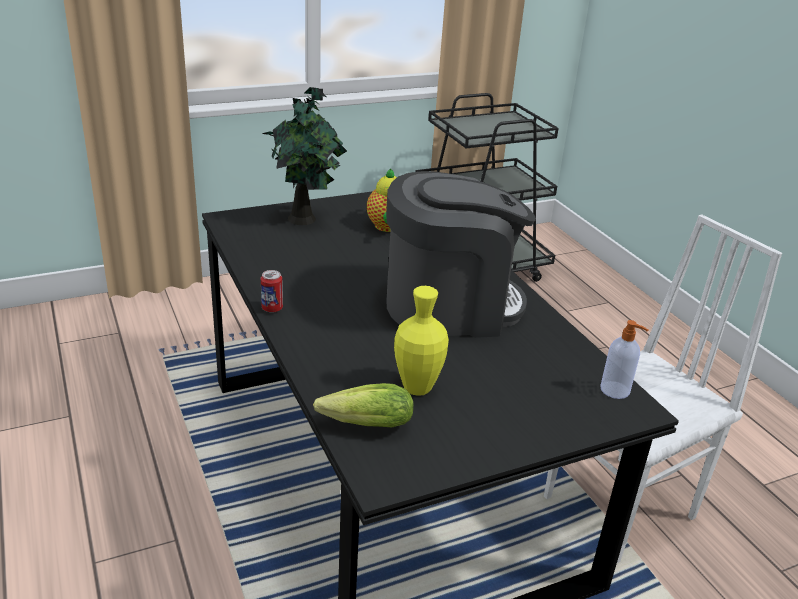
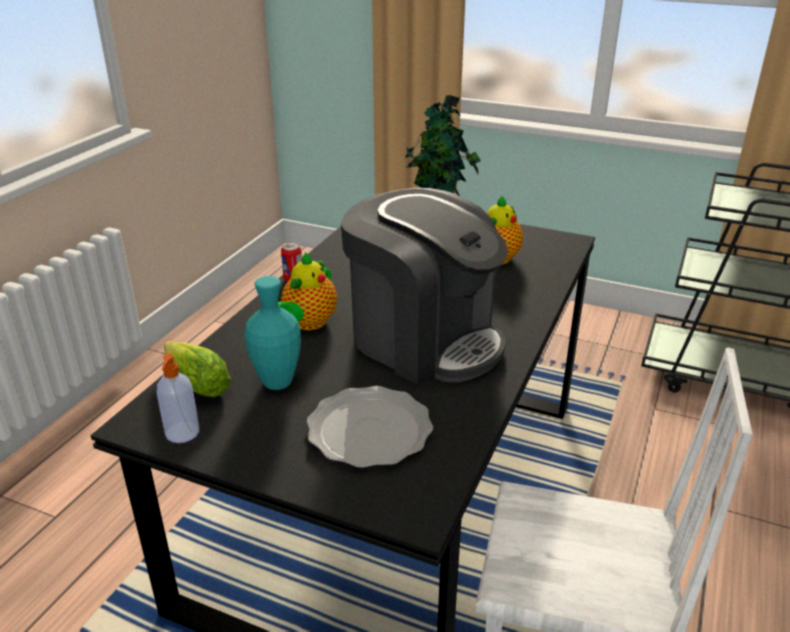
camera: 50 degrees right, 0 degrees up
(353, 336) = (308, 323): none -> teapot
(417, 388) = (277, 382): yellow vase -> turquoise vase
(530, 381) = (369, 431): none -> plate
(616, 390) = (430, 487): soap dispenser -> soap dispenser (182, 433)

